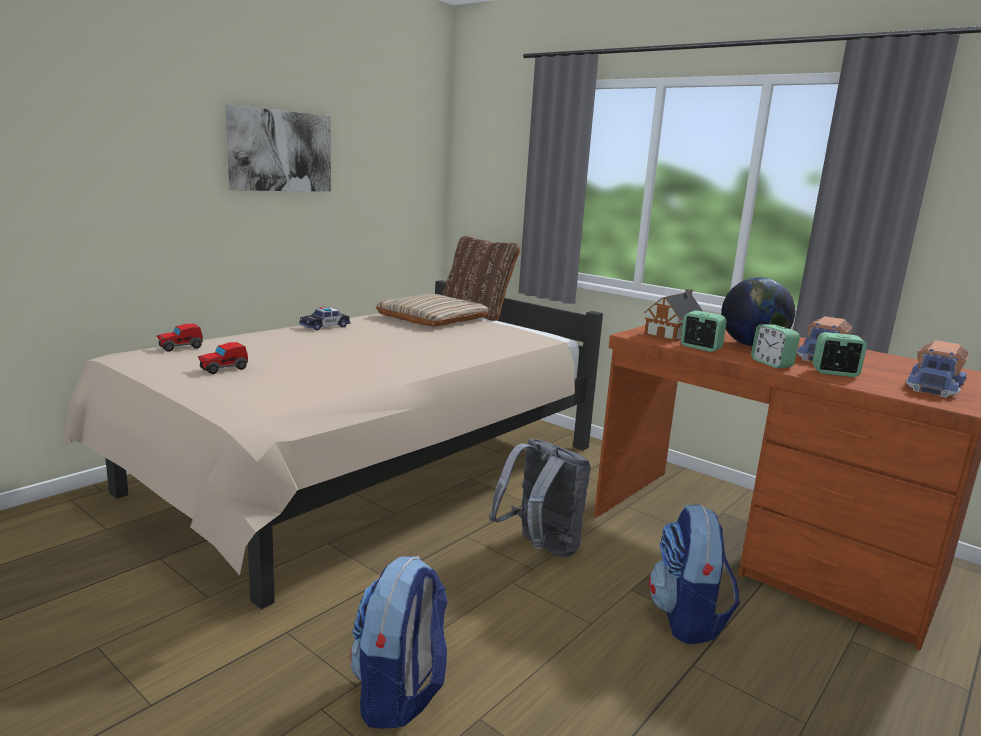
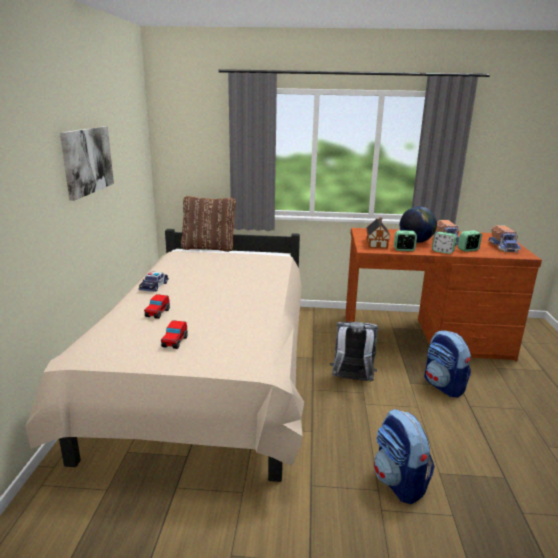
camera: 35 degrees left, 5 degrees up
(180, 347) = (104, 336): toy car -> toy car (157, 313)
(432, 318) = (199, 260): beige pillow -> none

